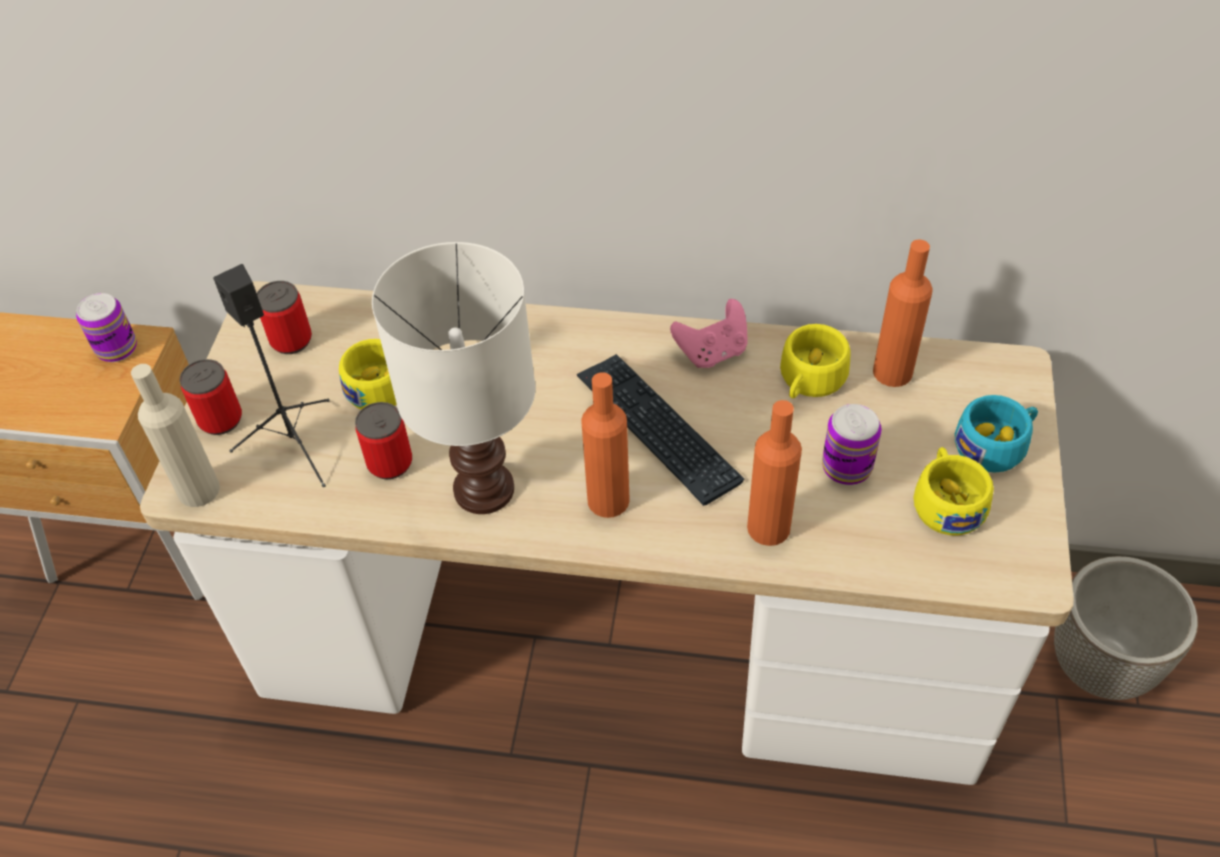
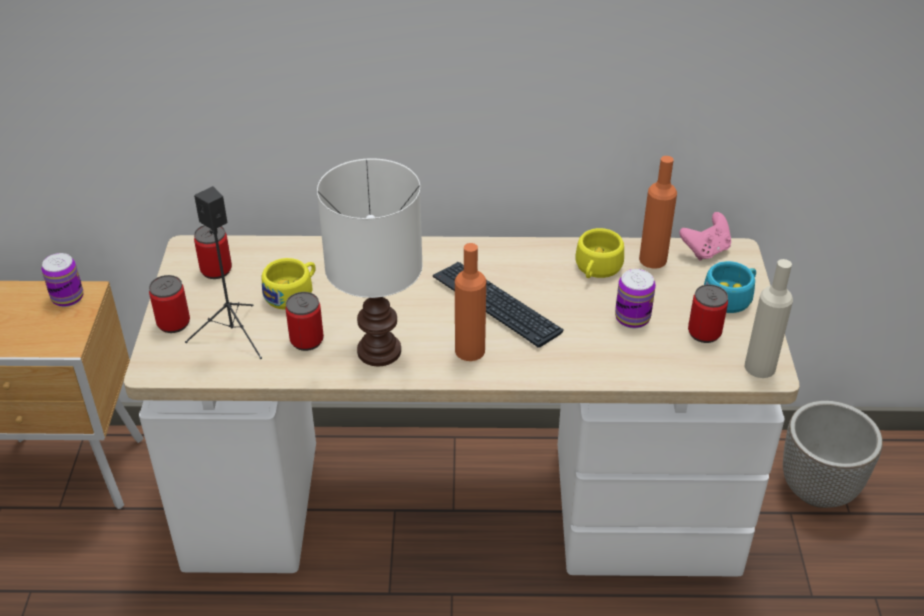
camera: 10 degrees left, 10 degrees down
(198, 490) = (167, 368): beige bottle -> beige bottle (760, 367)
(712, 352) = (525, 256): pink game controller -> pink game controller (705, 250)
(768, 527) = (585, 358): orange bottle -> none
(946, 501) = (704, 333): yellow cup -> can

